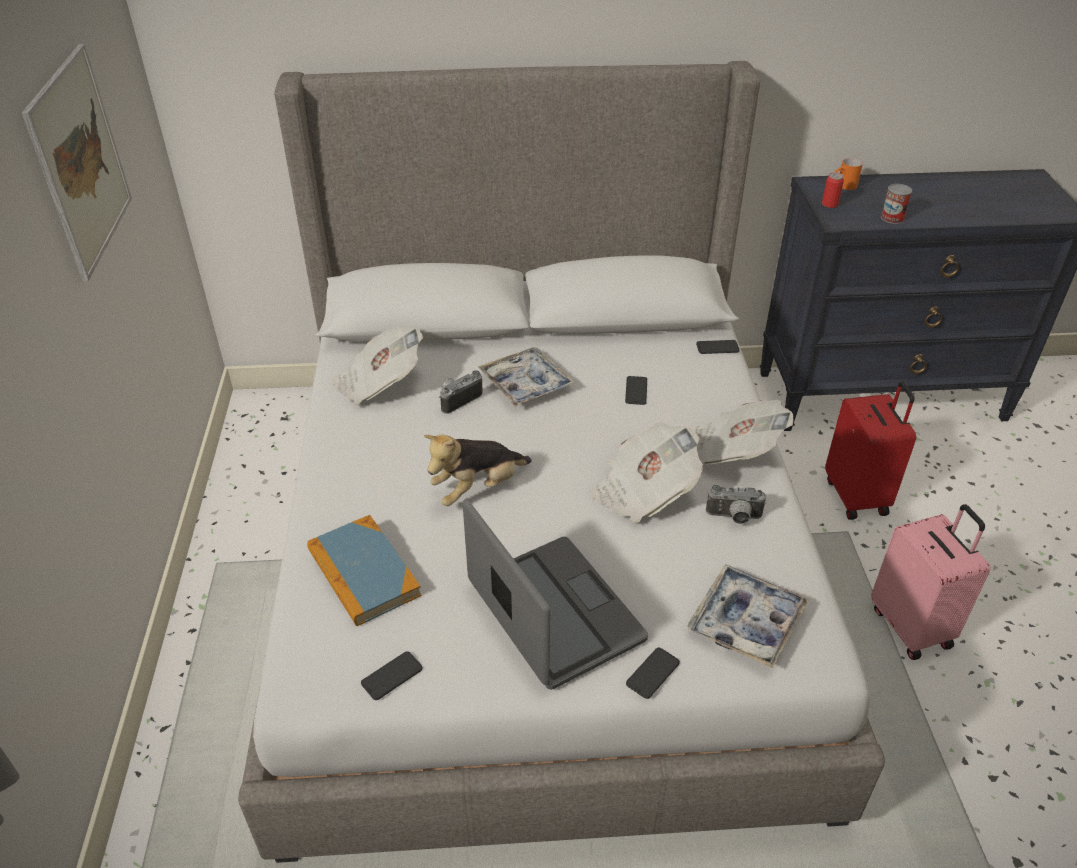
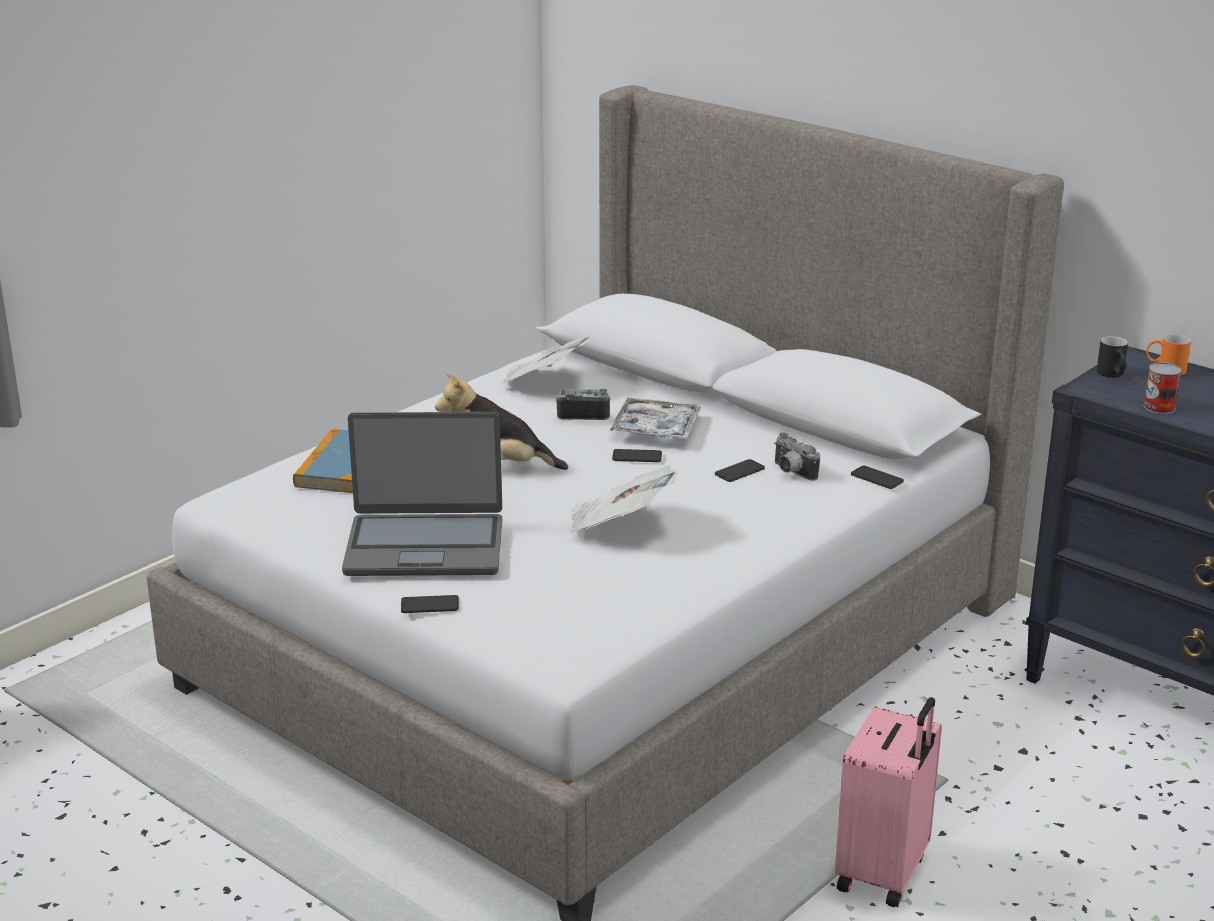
camera: 45 degrees right, 15 degrees down
(81, 161) = (382, 94): picture -> none
(392, 676) = (276, 520): phone -> phone (637, 456)
(553, 613) = (425, 546): laptop -> laptop turned 75 degrees clockwise
(732, 451) = (742, 539): newspaper -> none
(734, 518) = (659, 571): camera -> camera (791, 472)
(746, 622) = (546, 620): tray -> none
(829, 204) = (1112, 375): can -> black mug
(857, 496) = (1013, 764): red suitcase -> none

